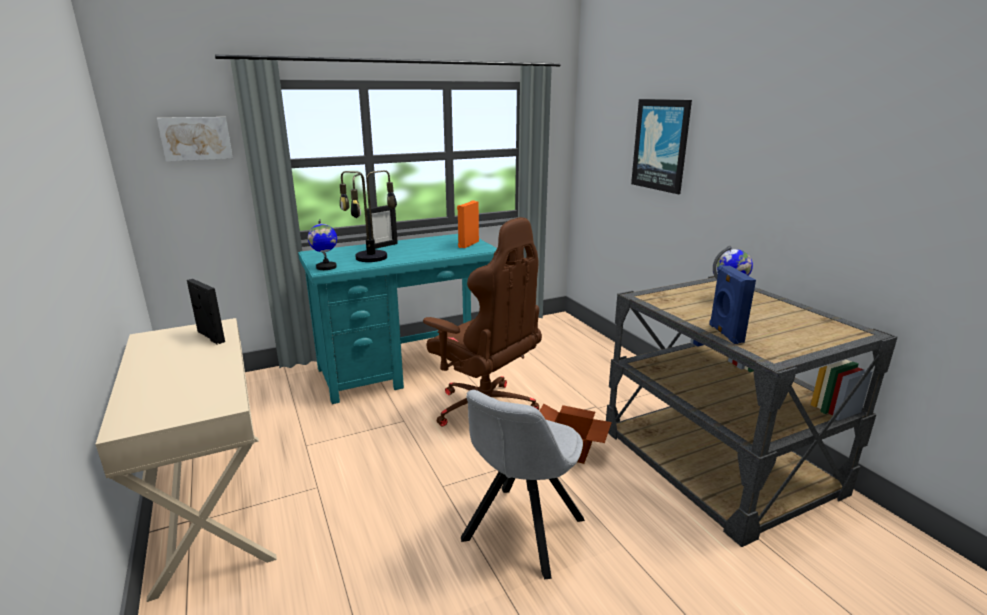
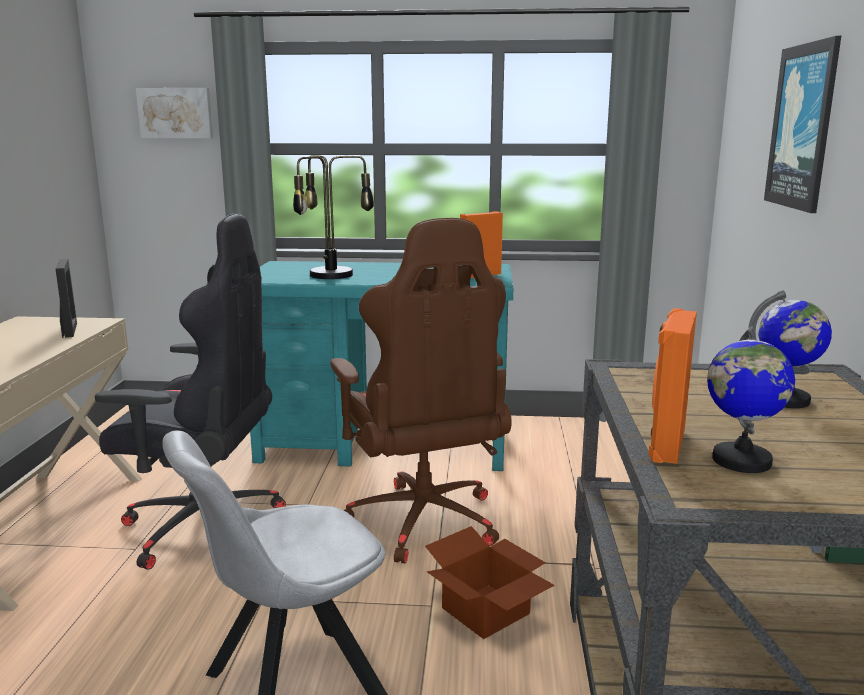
camera: 30 degrees right, 5 degrees down
(326, 267) = (263, 277): globe -> globe (741, 461)
(349, 458) = (202, 527): none -> black office chair
(382, 246) = (369, 266): picture frame -> none
(724, 334) = (665, 444): blue speaker -> orange speaker

